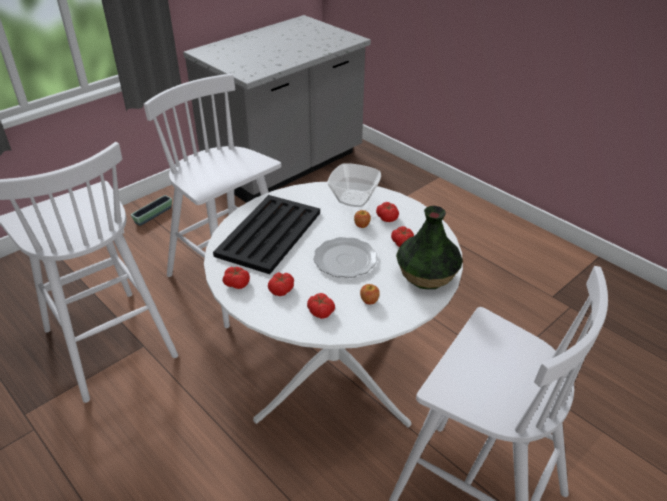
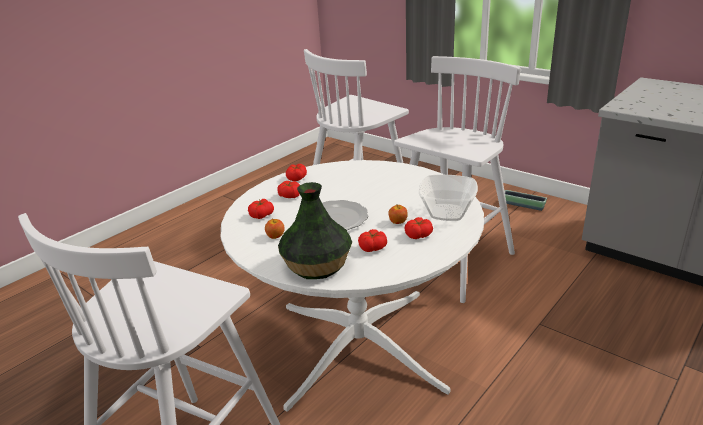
camera: 85 degrees right, 10 degrees down
(268, 234) = (366, 180): black tray -> none

